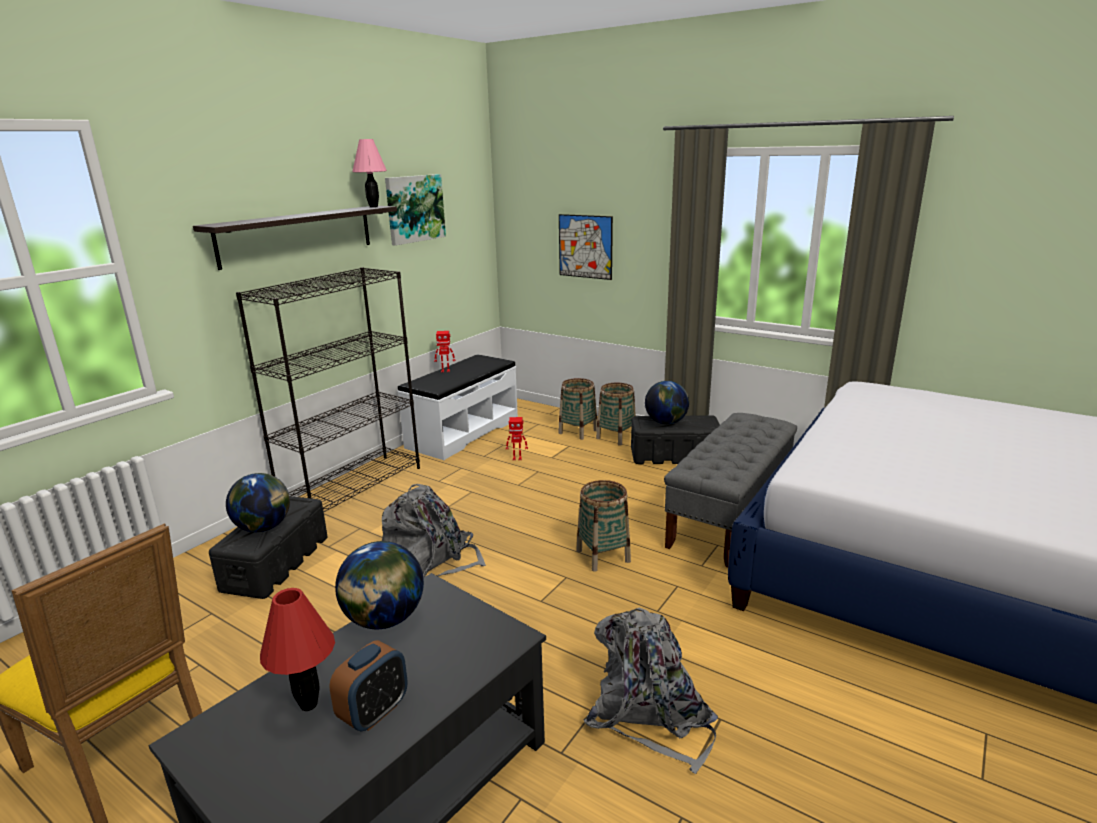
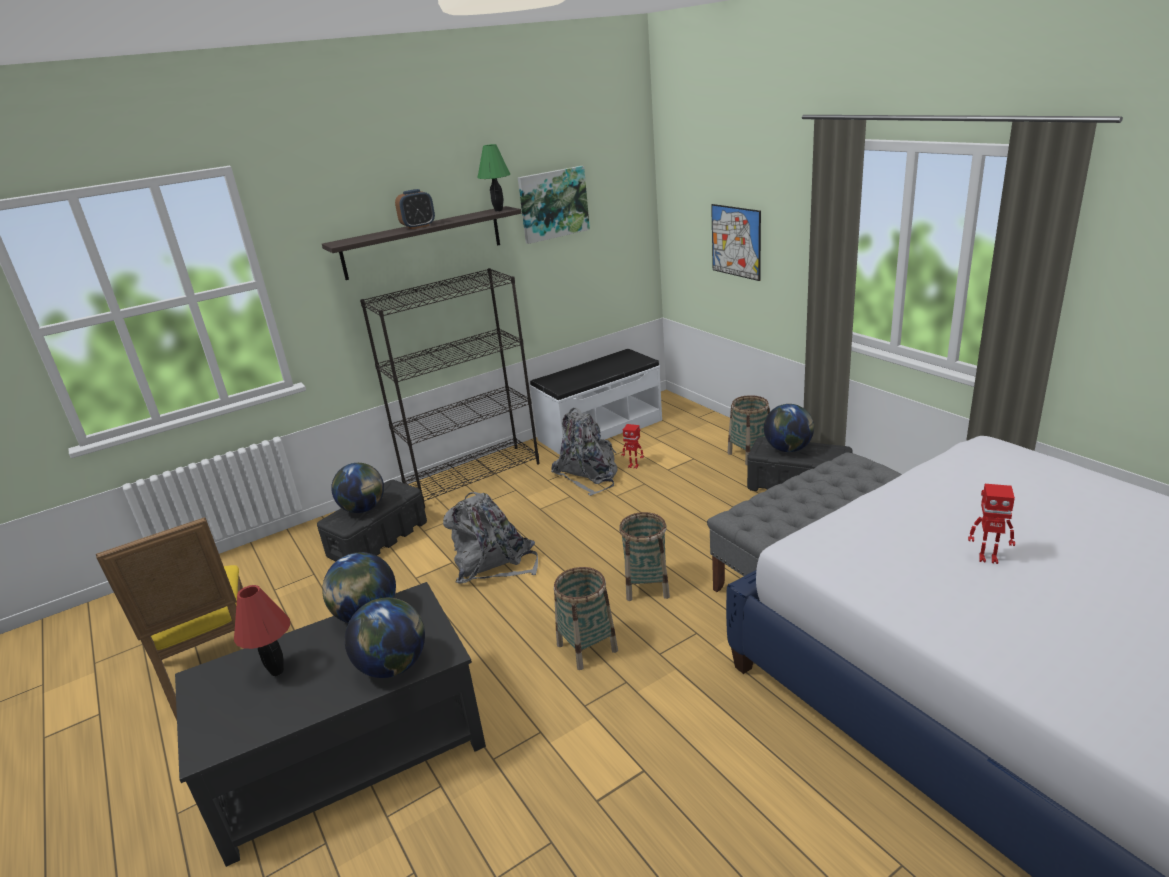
camera: 25 degrees right, 5 degrees up
(373, 207) = (498, 210): pink table lamp -> green table lamp
(374, 712) = (312, 689): alarm clock -> alarm clock (418, 226)
(445, 371) = (583, 367): toy robot -> toy robot (987, 558)
(461, 663) = (393, 666): none -> globe
(578, 432) = (714, 443): basket -> basket (587, 647)
(650, 715) = (585, 749): grey backpack -> grey backpack (589, 475)

